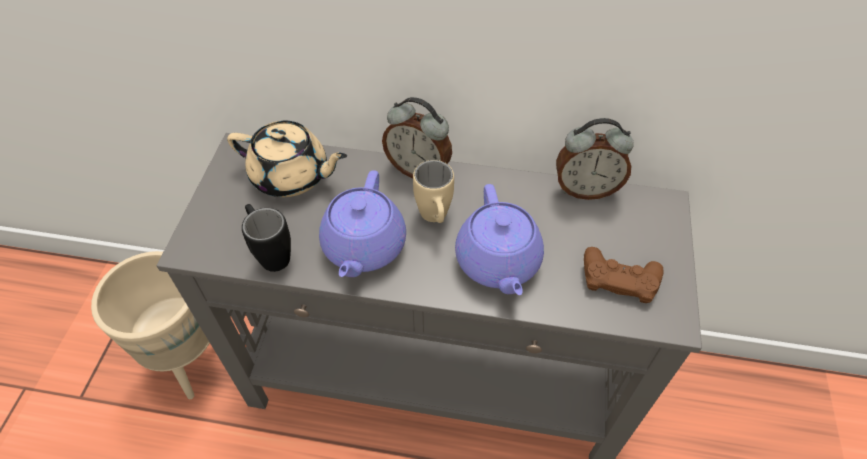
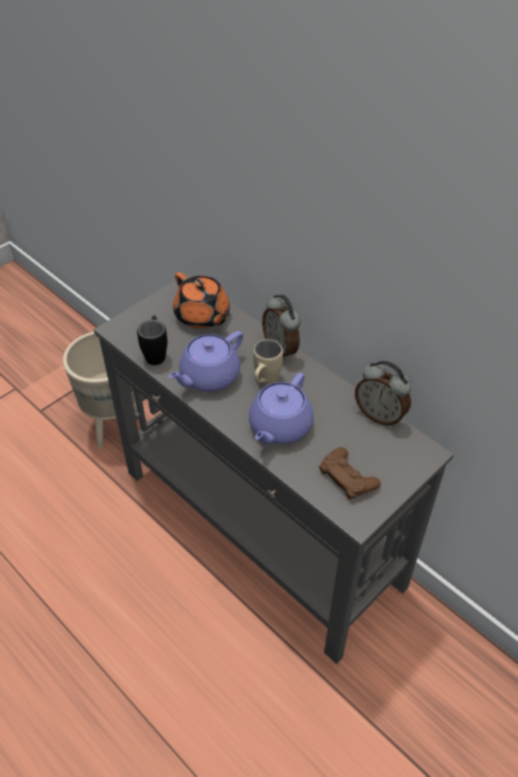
camera: 35 degrees right, 5 degrees down
(291, 176) = (202, 316): beige teapot -> orange teapot

